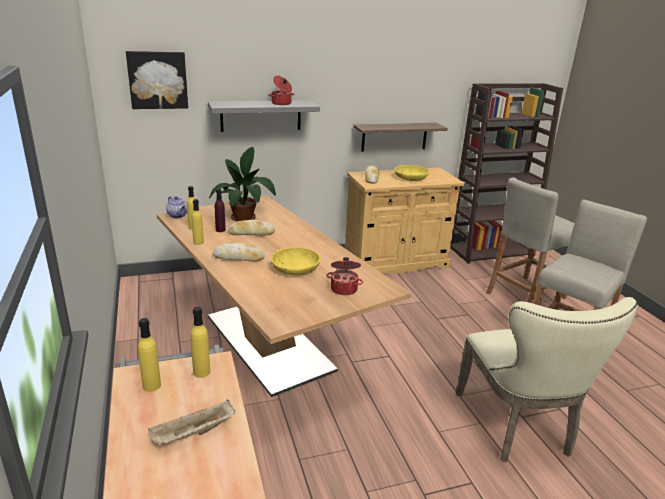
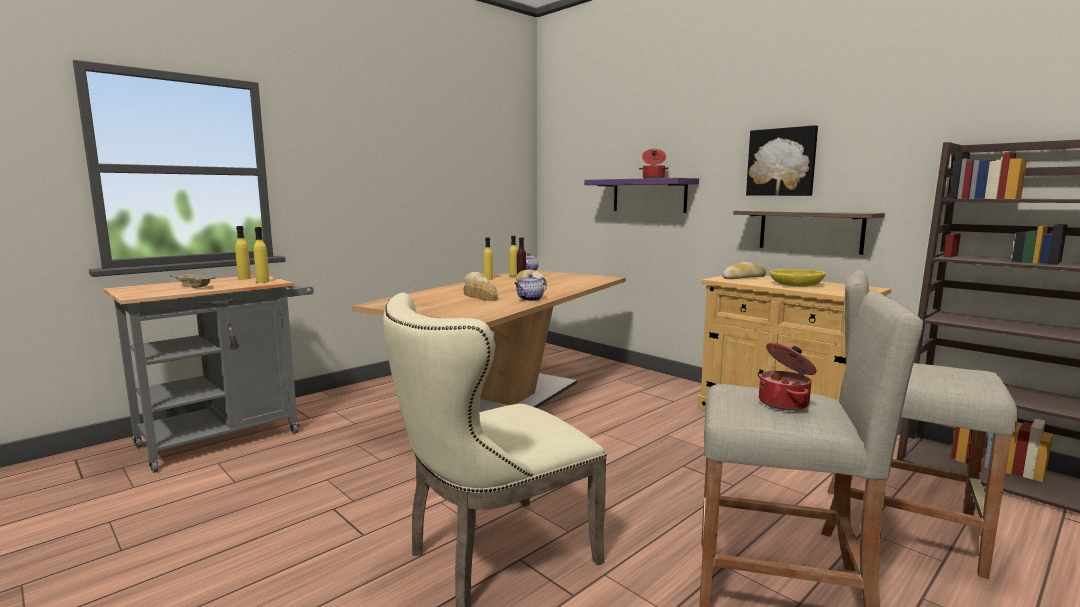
camera: 65 degrees right, 15 degrees down
(158, 80) = (574, 161): picture -> picture (782, 162)
(245, 216) = (562, 279): potted plant -> none
(261, 115) = (649, 195): grey shelf -> purple shelf
(295, 268) = (480, 296): yellow bowl -> bread
(330, 253) = (530, 299): none -> teapot
(344, 289) = (460, 308): cooking pot -> cooking pot (785, 403)

